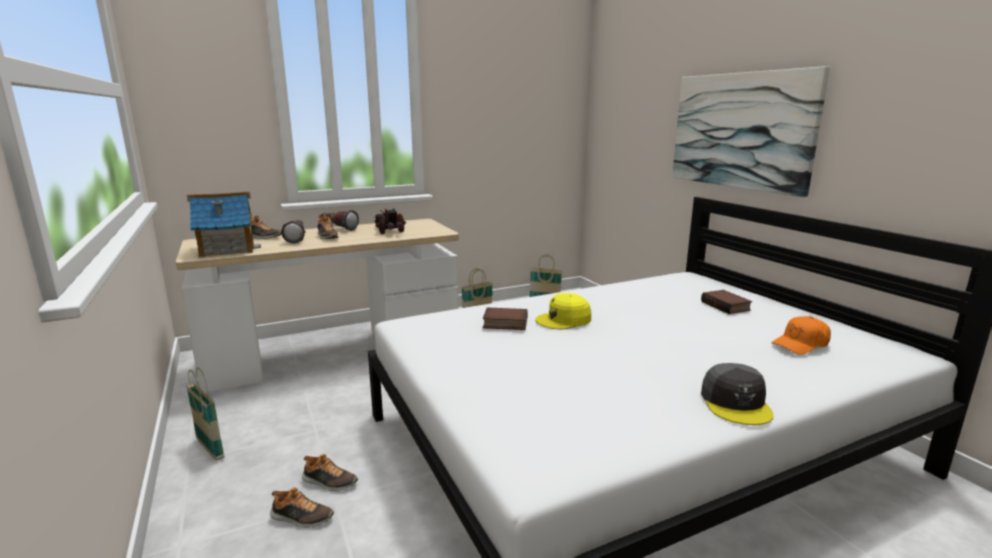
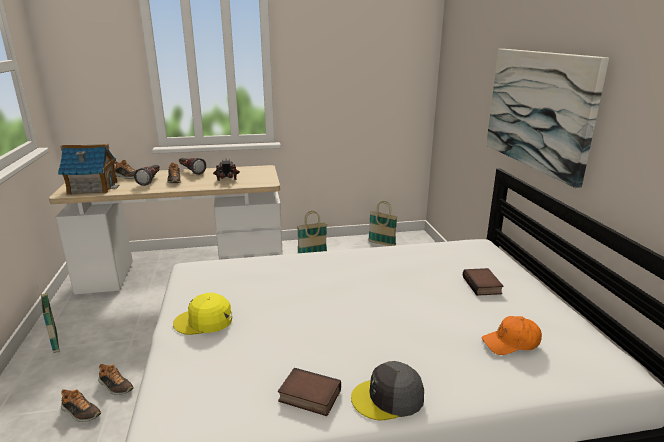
camera: 15 degrees right, 5 degrees up
(504, 324) = (266, 279): book -> book (308, 396)
(564, 320) = (319, 282): yellow cap -> yellow cap (204, 321)
(736, 403) = (388, 398): grey cap -> grey cap turned 60 degrees clockwise

